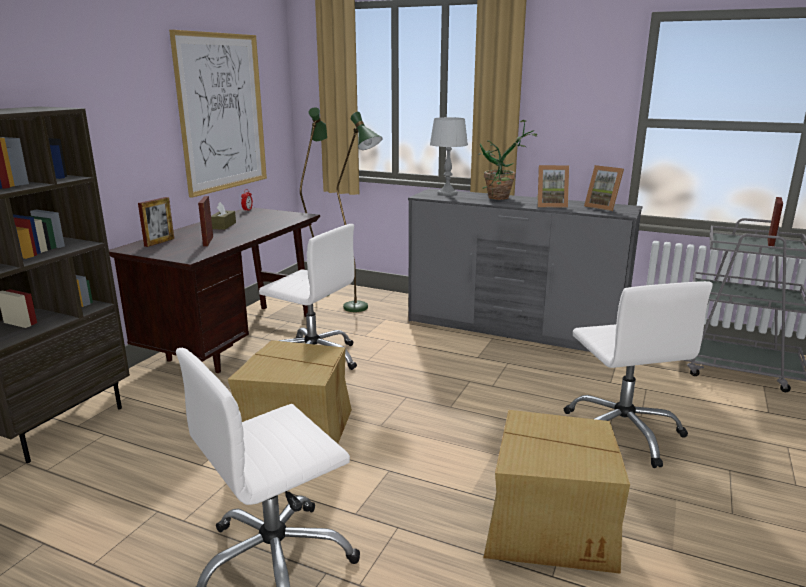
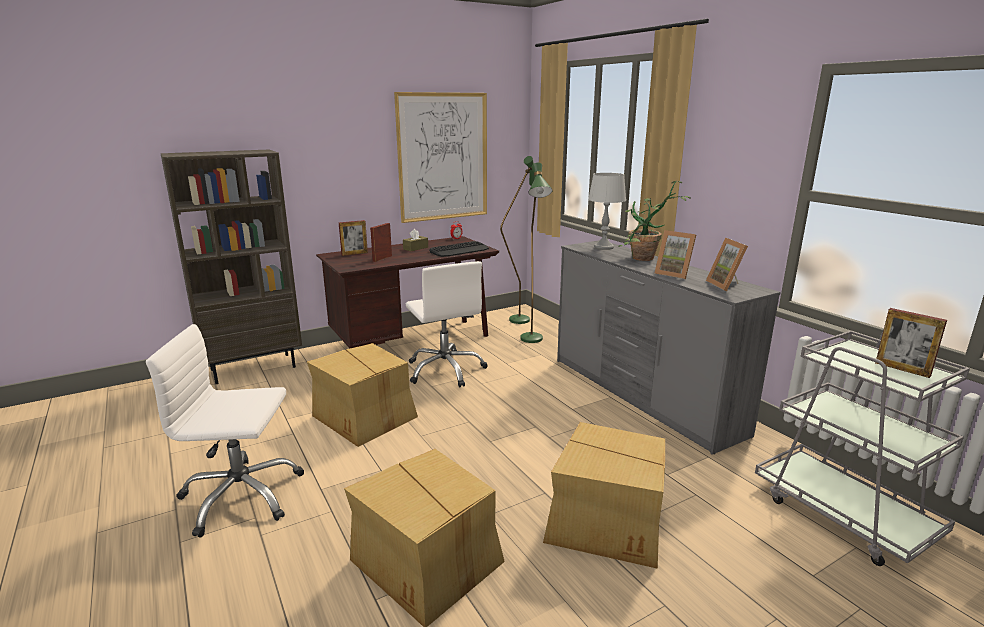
camera: 35 degrees right, 0 degrees up
(278, 220) = (459, 250): none -> keyboard
(622, 432) = (606, 522): white office chair -> cardboard box
(770, 244) = (902, 369): picture frame -> picture frame turned 75 degrees clockwise

